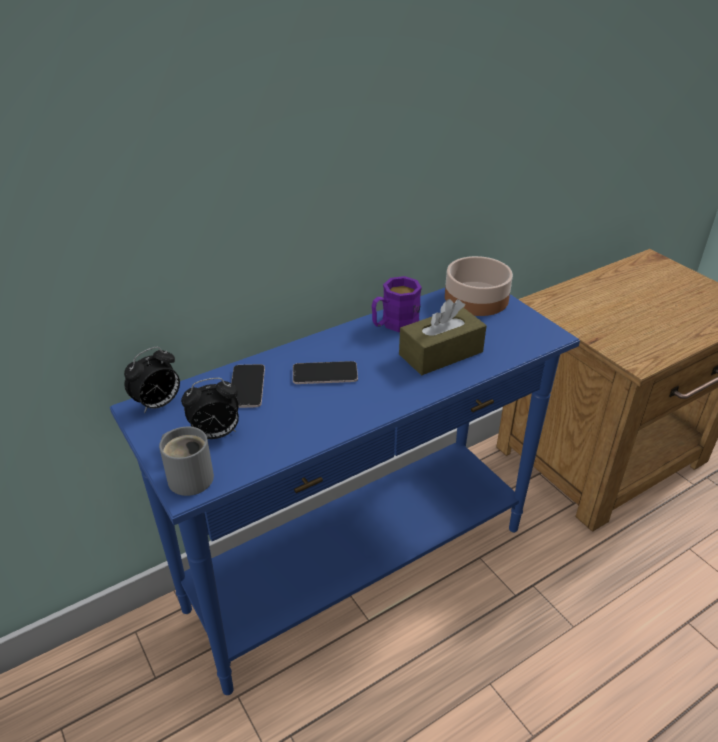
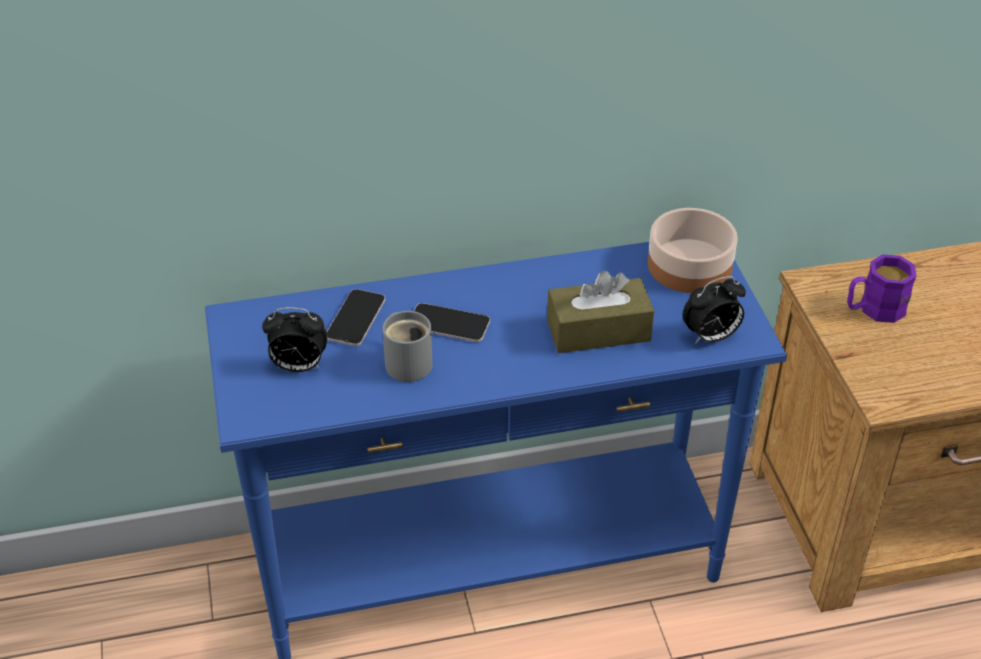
camera: 20 degrees right, 5 degrees up
(158, 404) = (254, 316): alarm clock -> alarm clock (711, 337)
(189, 475) = (253, 405): grey mug -> grey mug (408, 362)
(394, 324) = (564, 278): purple mug -> purple mug (874, 309)

